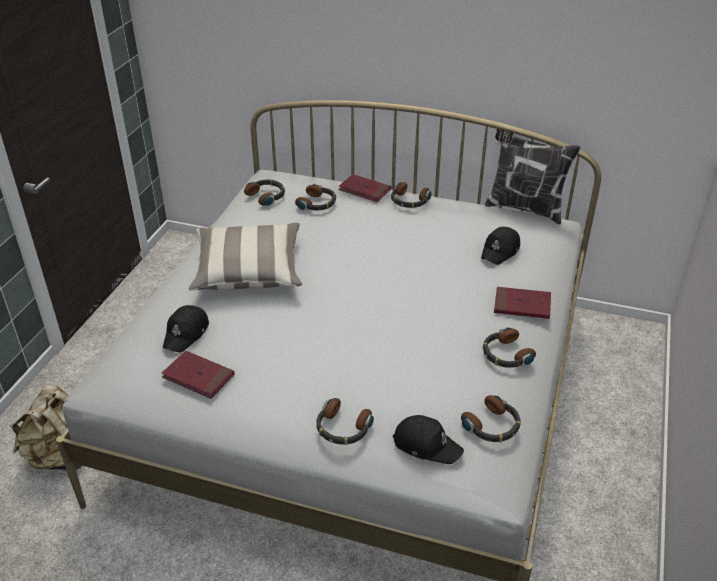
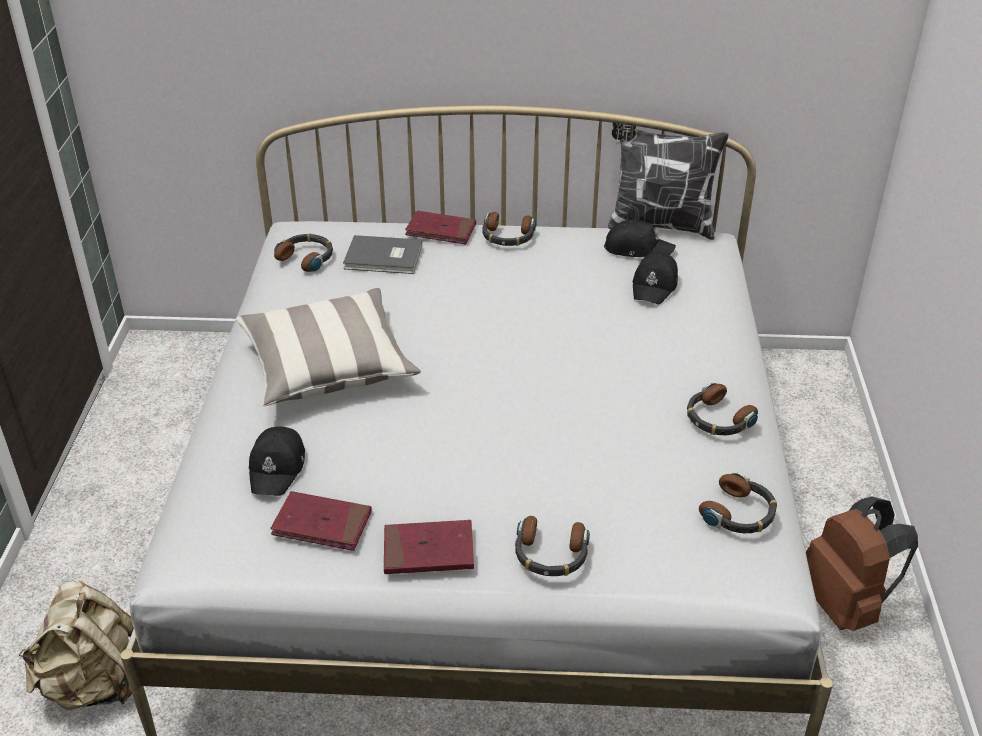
camera: 15 degrees left, 0 degrees up
(317, 203) = (384, 258): headphones -> grey book
(426, 445) = (668, 554): black cap -> black cap (637, 248)
(522, 305) = (711, 352): red book -> red book (428, 551)
(595, 512) = (845, 604): none -> brown backpack

